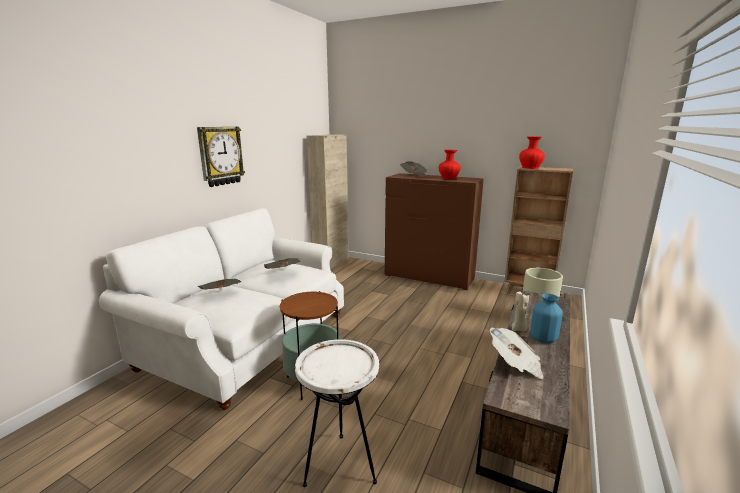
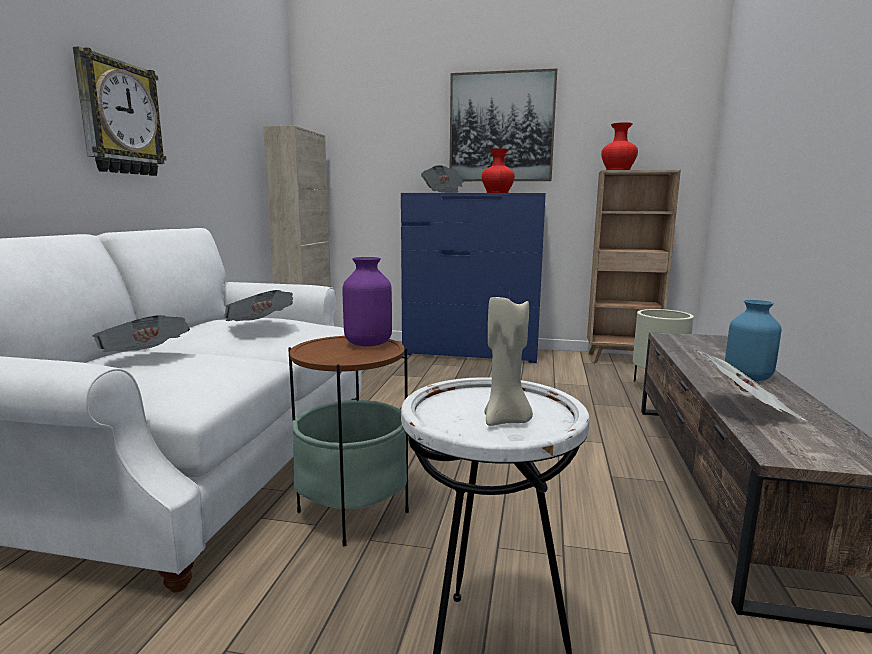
camera: 15 degrees left, 5 degrees down
(321, 300) = (368, 343): none -> purple vase
(429, 277) = (471, 352): brown dresser -> blue dresser
(456, 132) = (501, 127): none -> picture
(518, 329) = (700, 370): beige candle -> beige candle (506, 420)

